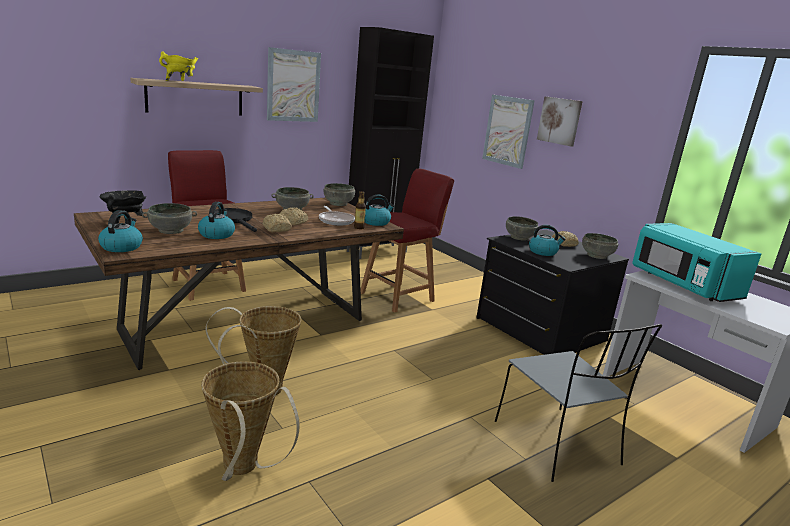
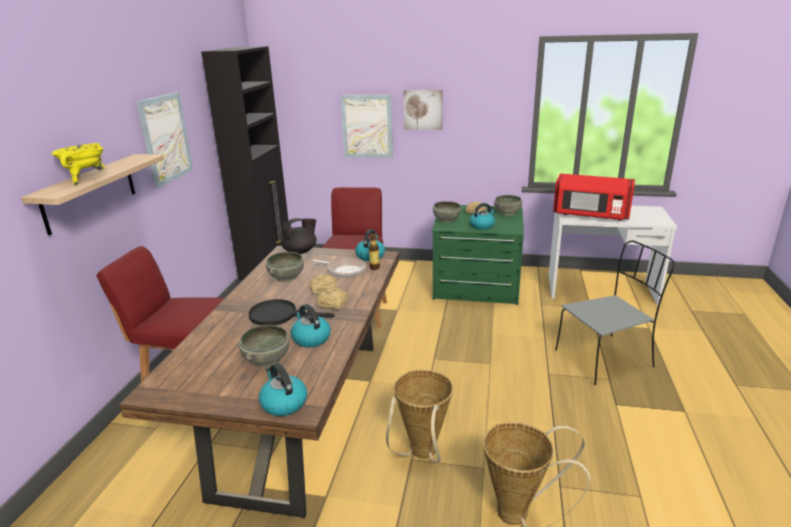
camera: 40 degrees left, 5 degrees up
(124, 222) = (203, 379): black cooking pot -> none
(339, 203) = (300, 251): grey bowl -> black teapot
(539, 329) = (476, 286): black dresser -> green dresser
(558, 444) = (605, 358): grey chair -> grey chair turned 45 degrees counterclockwise
(682, 284) = (590, 215): turquoise microwave -> red microwave

